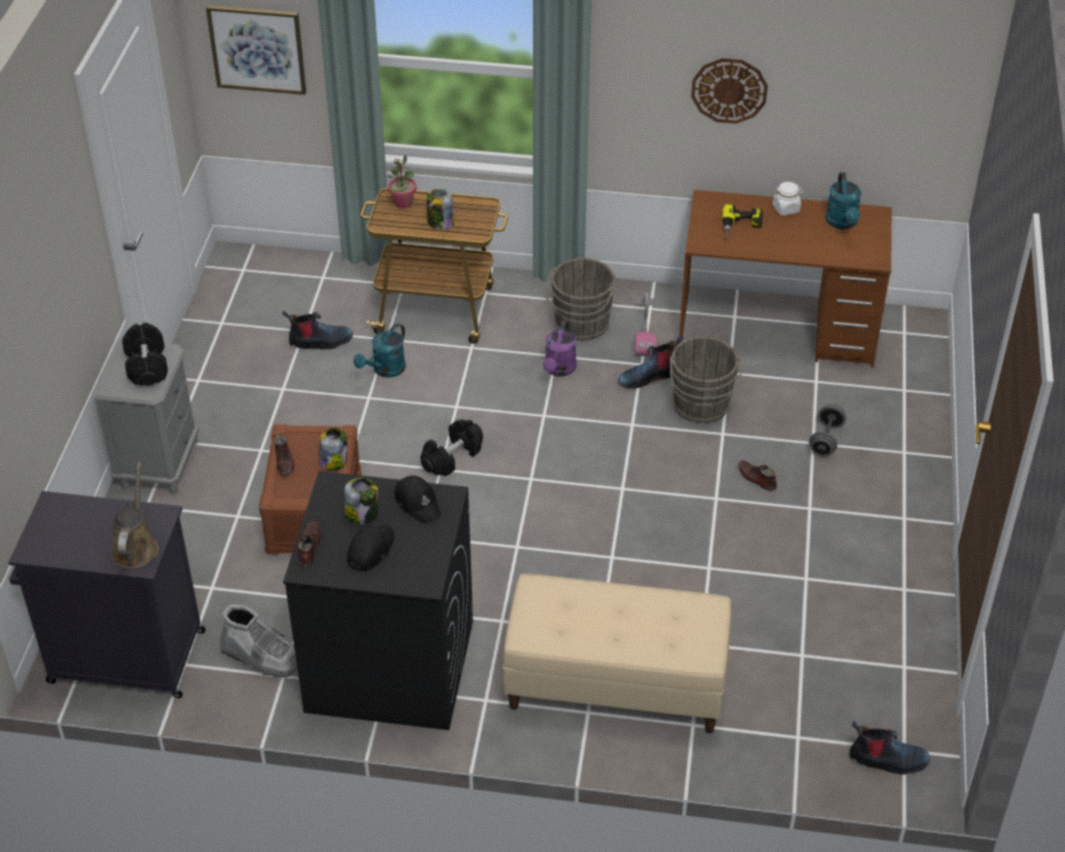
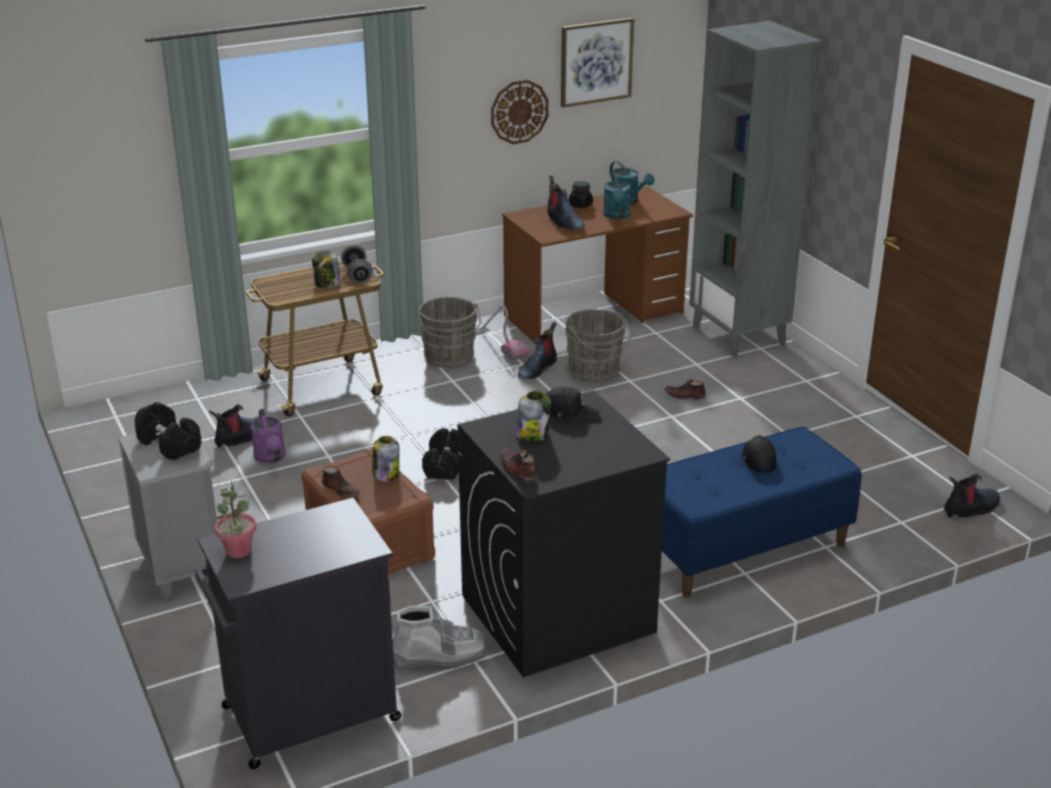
camera: 35 degrees left, 15 degrees down
(136, 546) = (346, 538): brown watering can -> none
(257, 49) = (101, 174): picture -> picture (596, 62)
(370, 550) = (571, 452): black cap -> black cap (758, 459)
(385, 370) = (322, 435): turquoise watering can -> turquoise watering can (617, 216)
(403, 203) = (280, 283): potted plant -> potted plant (238, 551)
(559, 370) = (465, 387): purple watering can -> purple watering can (271, 458)
(614, 686) = (743, 549): beige bench -> blue bench
(741, 228) = (563, 222): power drill -> boot
(786, 209) = (580, 205): white jar -> black jar
(826, 439) = (702, 359): grey dumbbell -> grey dumbbell (357, 275)
(900, 424) = (739, 335): none -> grey bookcase

